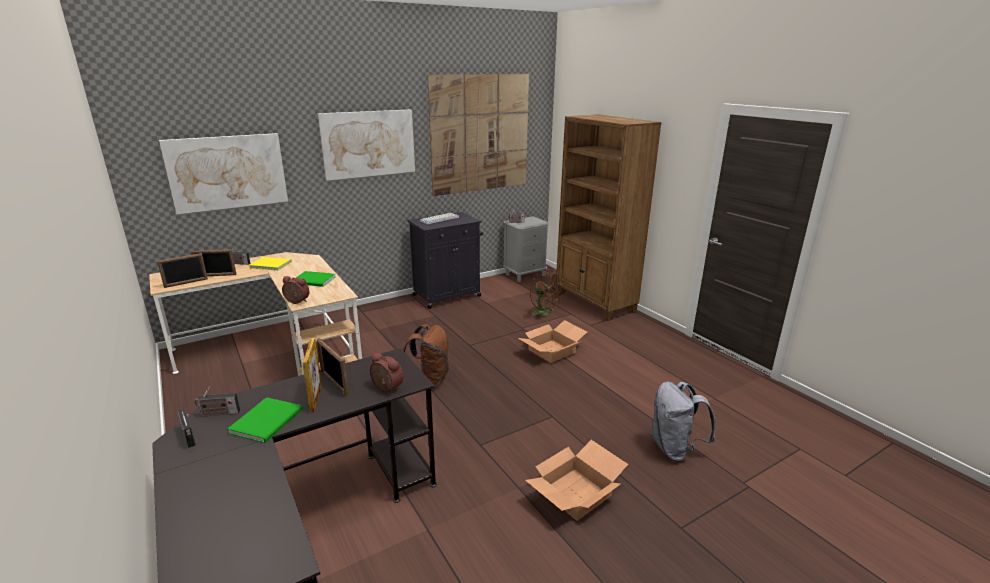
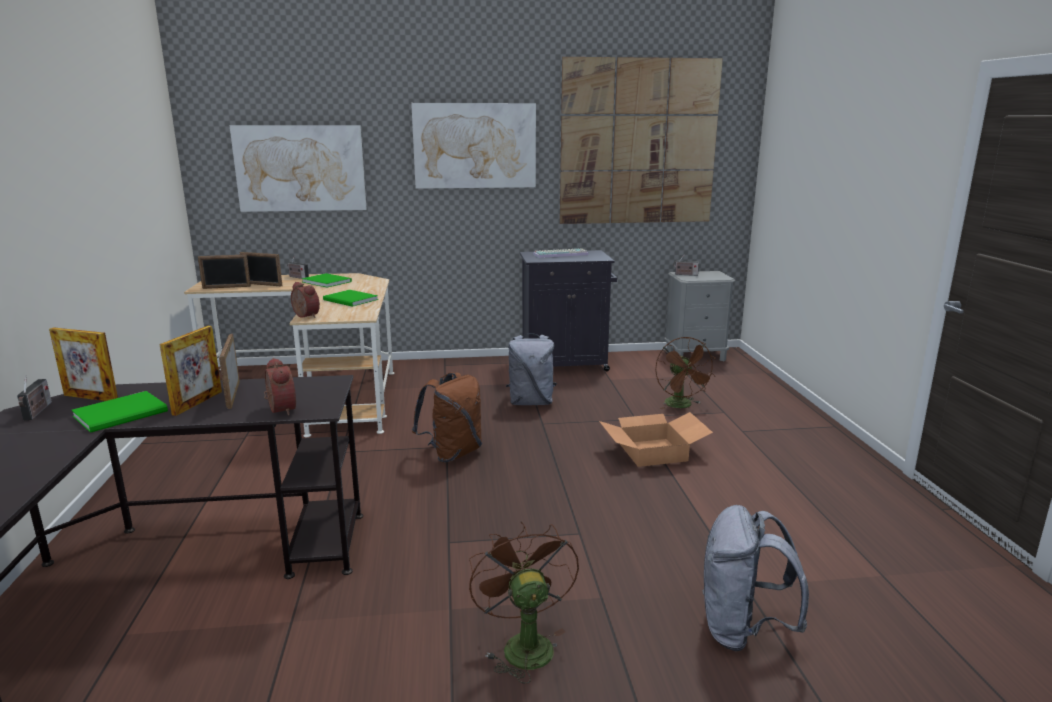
camera: 25 degrees right, 5 degrees down
(218, 413) = (91, 398): radio -> picture frame
(270, 264) = (327, 281): yellow book -> green book
(449, 330) = (531, 402): none -> grey backpack
(576, 494) = (523, 644): cardboard box -> brown fan
(595, 302) = (776, 404): brown bookcase -> none

